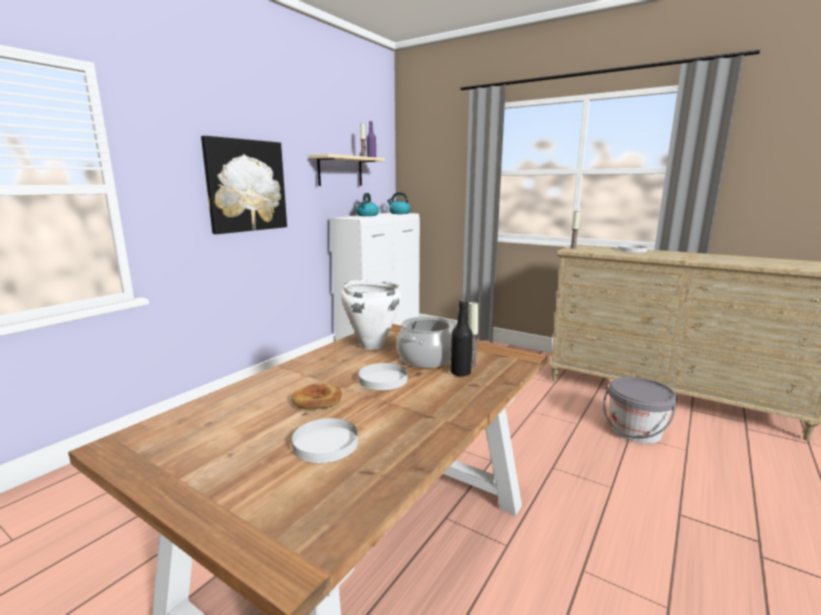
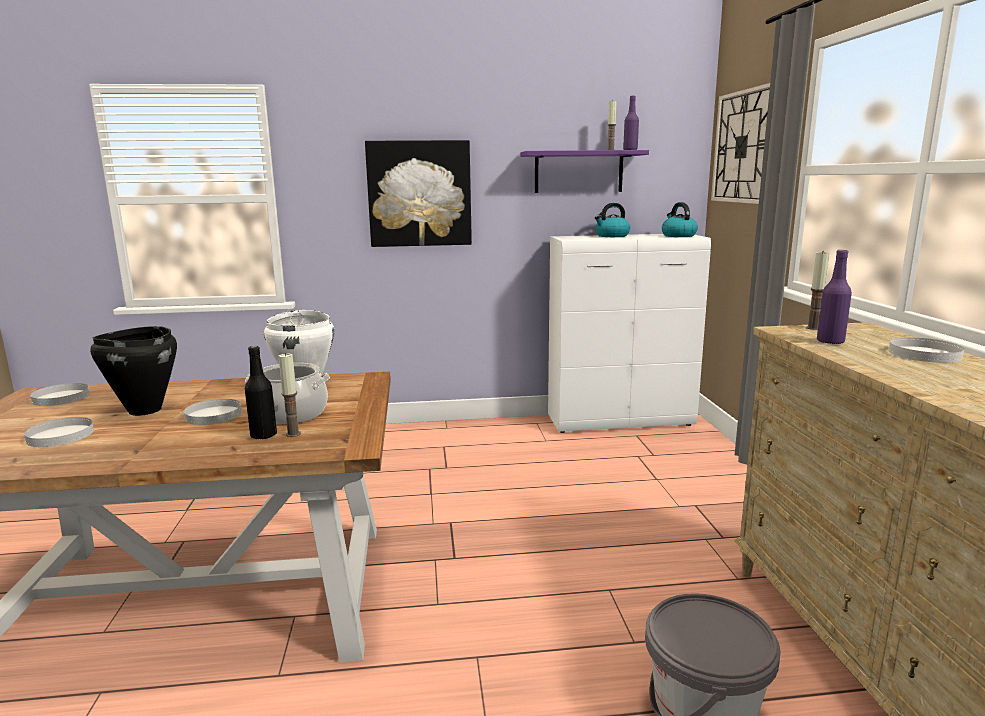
camera: 50 degrees right, 0 degrees up
(179, 432) = (61, 397): none -> white plate
(317, 400) = (144, 410): bread -> black cooking pot
(340, 171) = (578, 172): beige shelf -> purple shelf
(432, 159) = (743, 147): none -> wall clock
(599, 251) = (830, 342): none -> purple bottle

